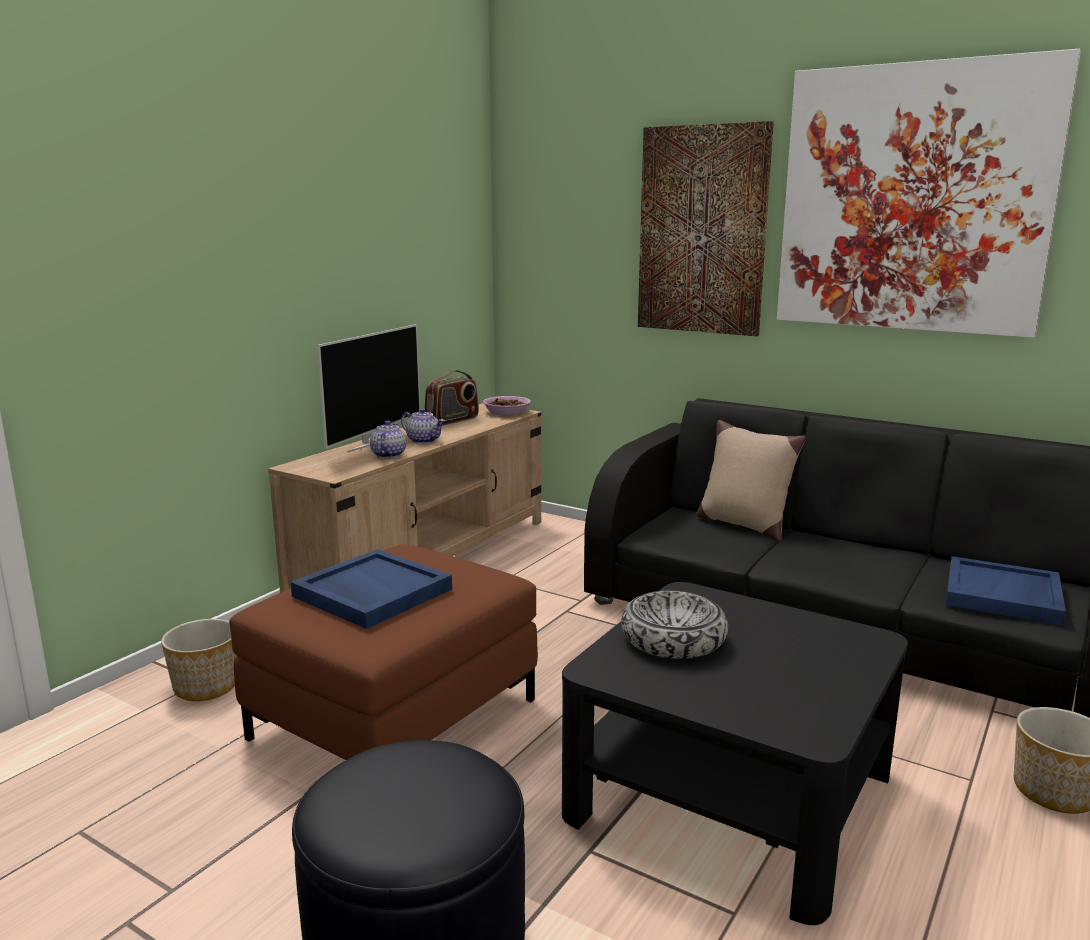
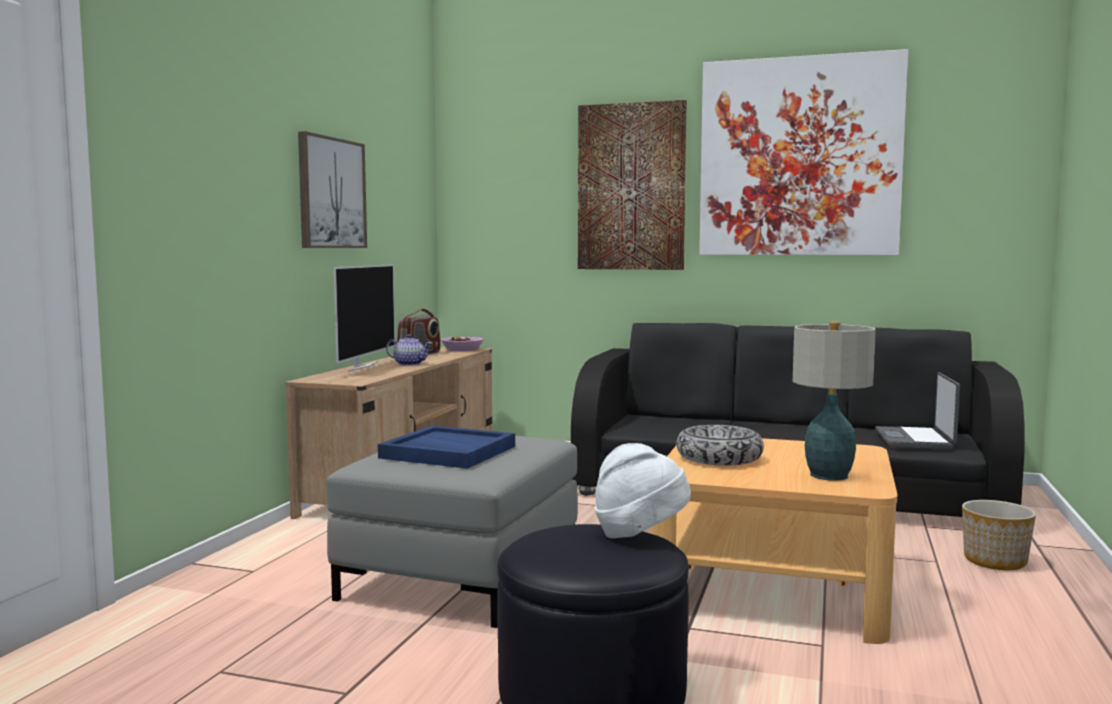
camera: 15 degrees left, 10 degrees down
(206, 686) = (263, 573): planter -> none
(330, 253) = (331, 193): none -> picture
(388, 455) = (388, 371): teapot -> none
(395, 717) = (461, 574): brown ottoman -> grey ottoman
(478, 780) = (640, 534): none -> white hat
(732, 793) = (773, 586): black coffee table -> beige coffee table
(743, 525) = (693, 420): beige pillow -> none
(784, 696) = (827, 475): none -> table lamp
(1003, 595) = (915, 440): blue tray -> laptop

